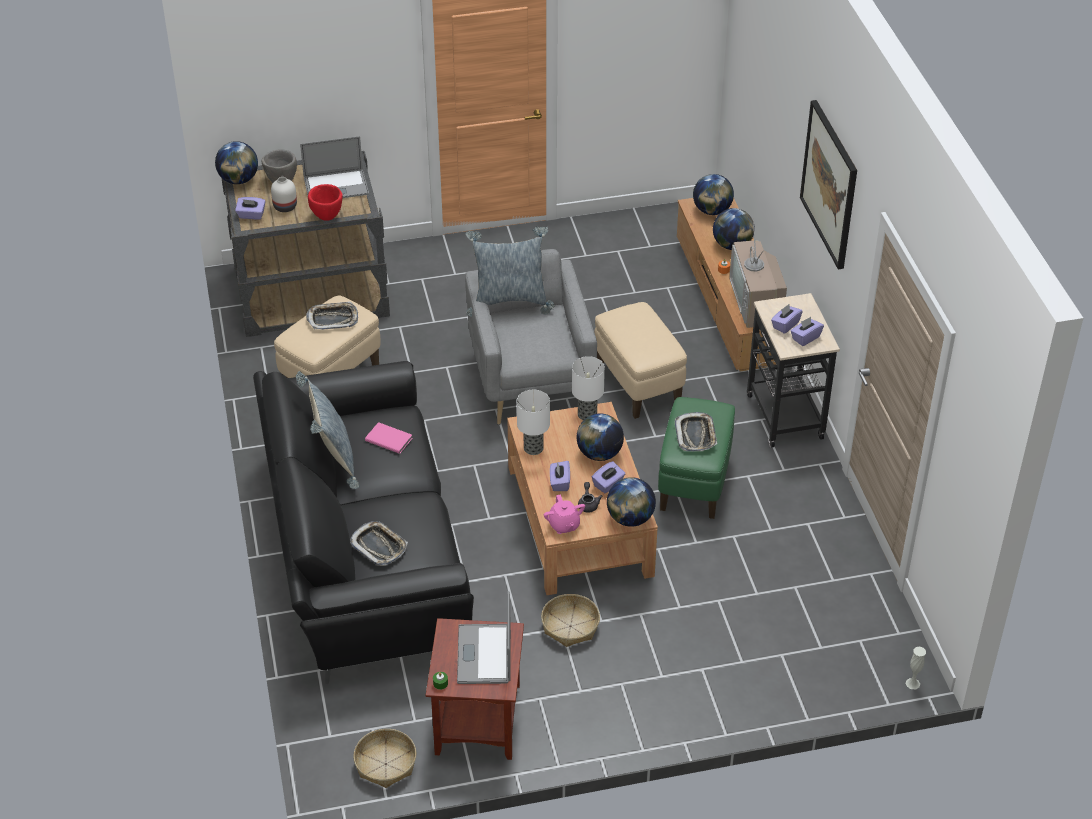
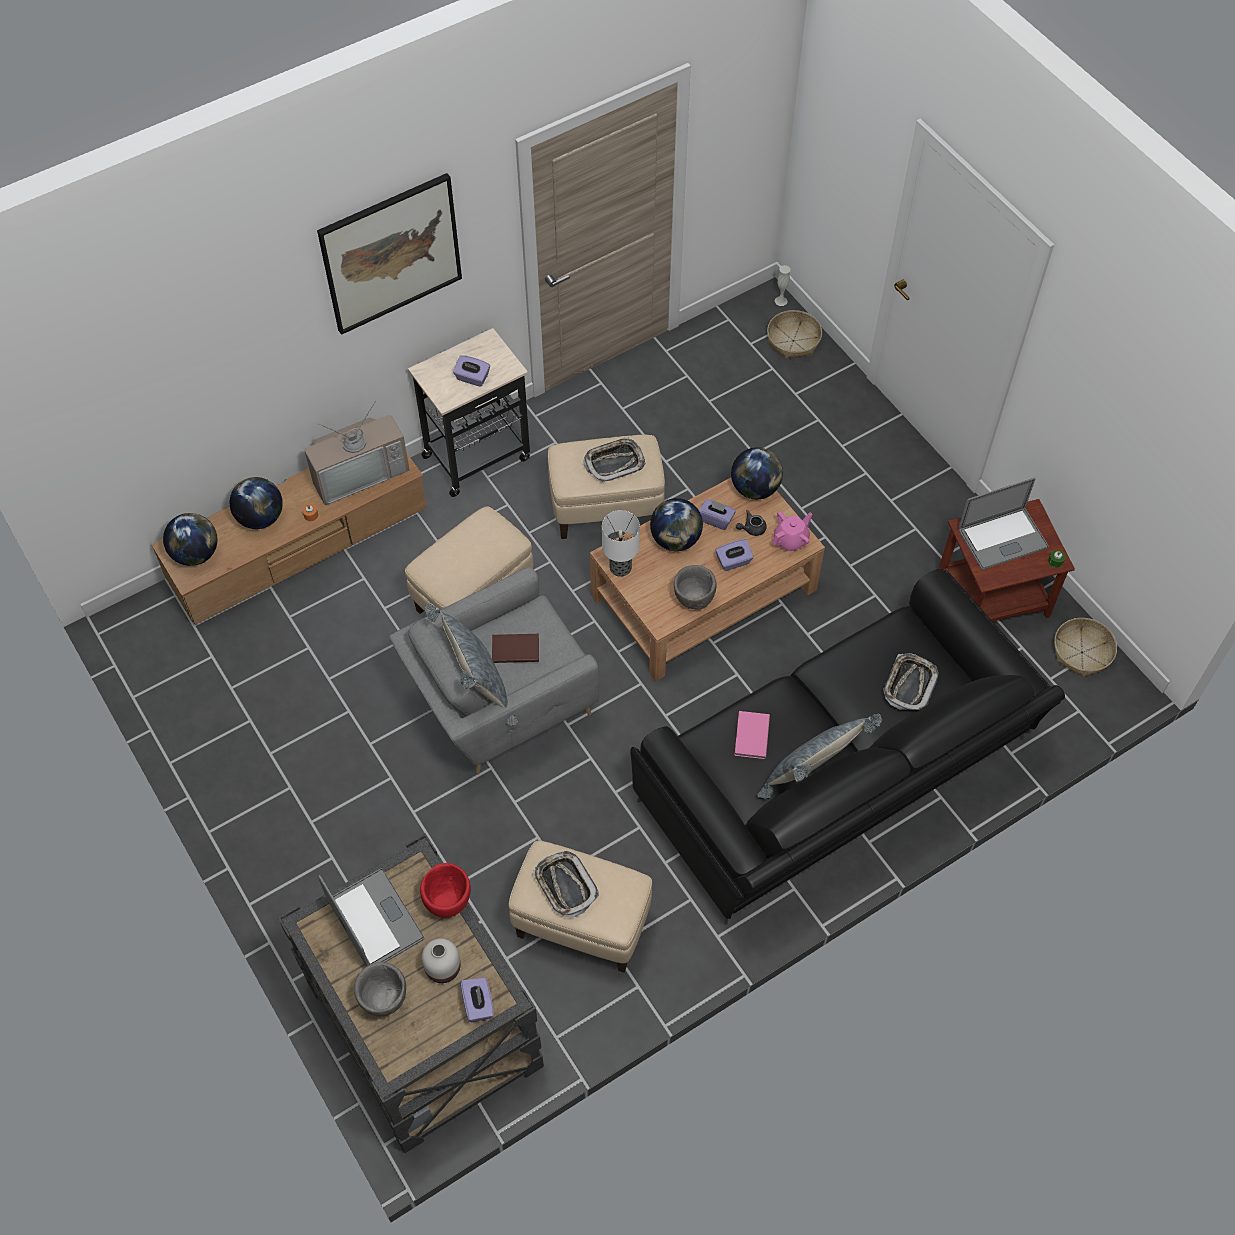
camera: 110 degrees left, 15 degrees up
(239, 180) = (401, 1062): globe -> none
(533, 448) = (693, 601): table lamp -> grey bowl
(536, 333) = (515, 648): none -> brown book
(570, 626) = (845, 558): basket -> basket (793, 340)
(694, 482) = (605, 510): green ottoman -> beige ottoman
(805, 338) = (486, 357): purple tissue box -> none

